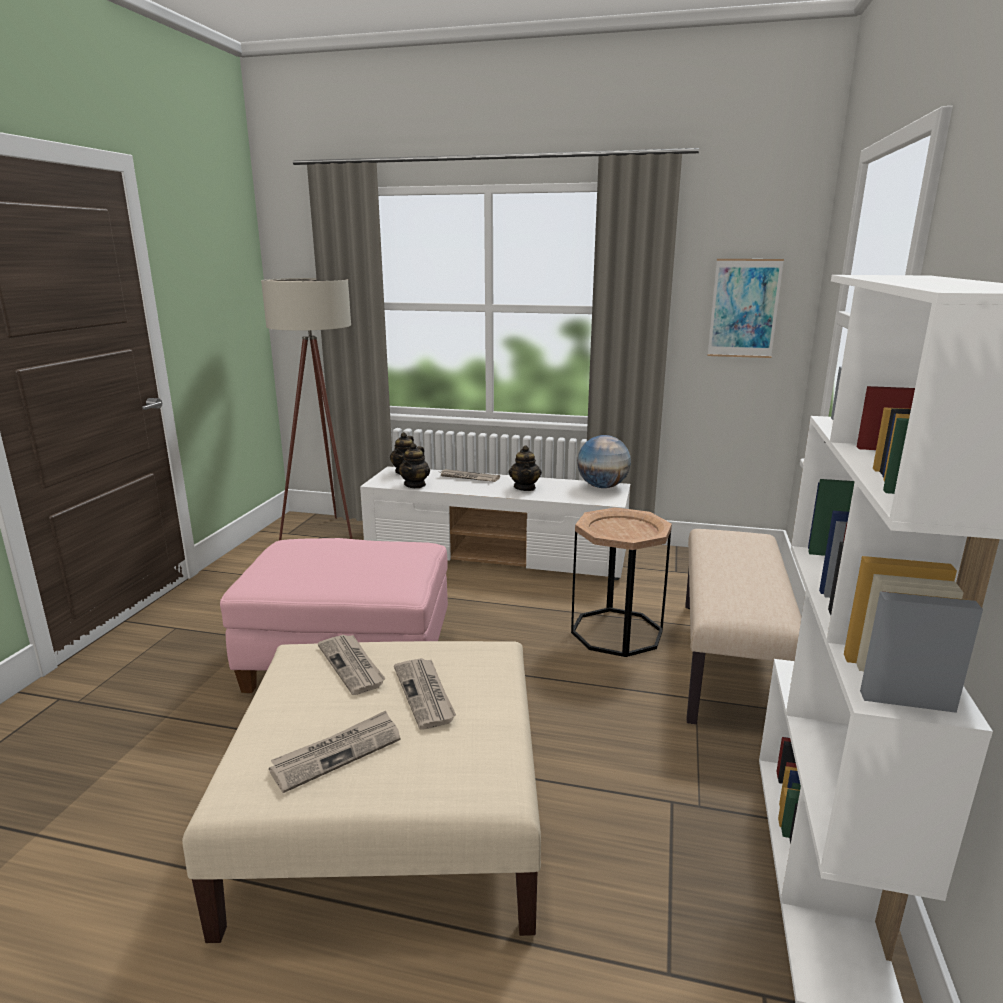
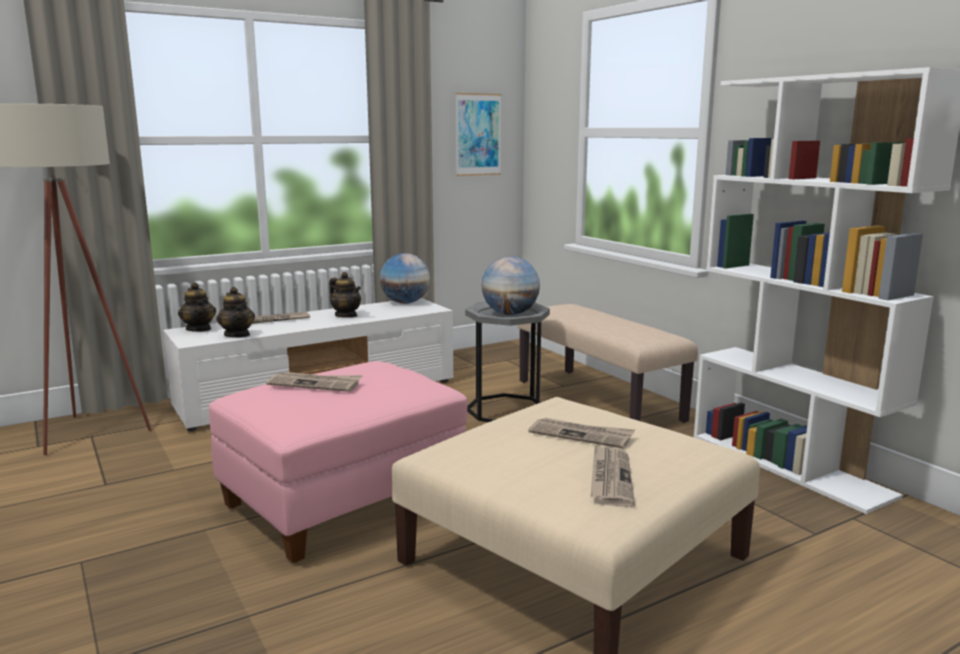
camera: 45 degrees left, 5 degrees down
(352, 665) = (496, 443): newspaper -> newspaper (315, 384)
(616, 632) = (506, 409): brown side table -> grey side table
(625, 530) = (510, 314): none -> globe

